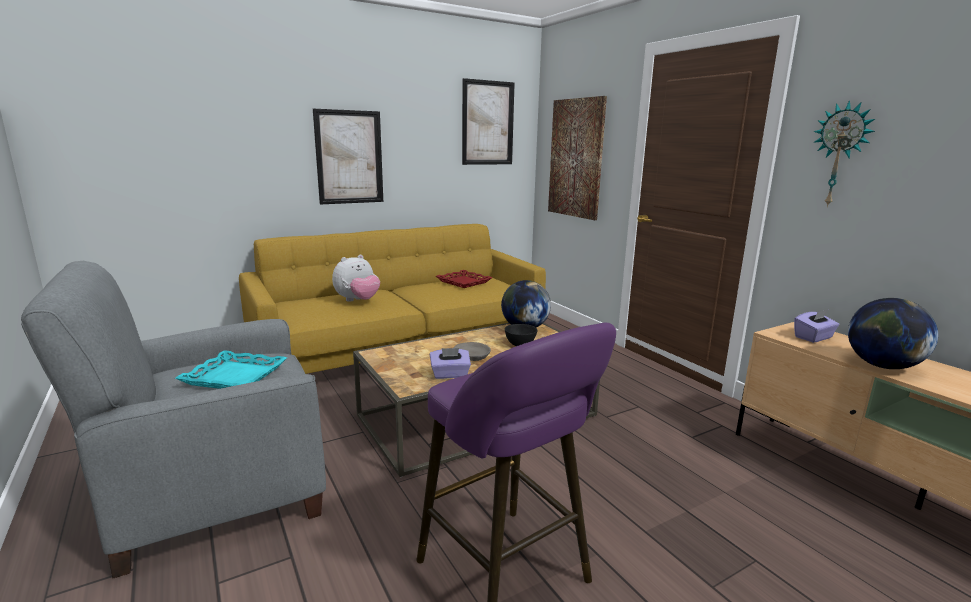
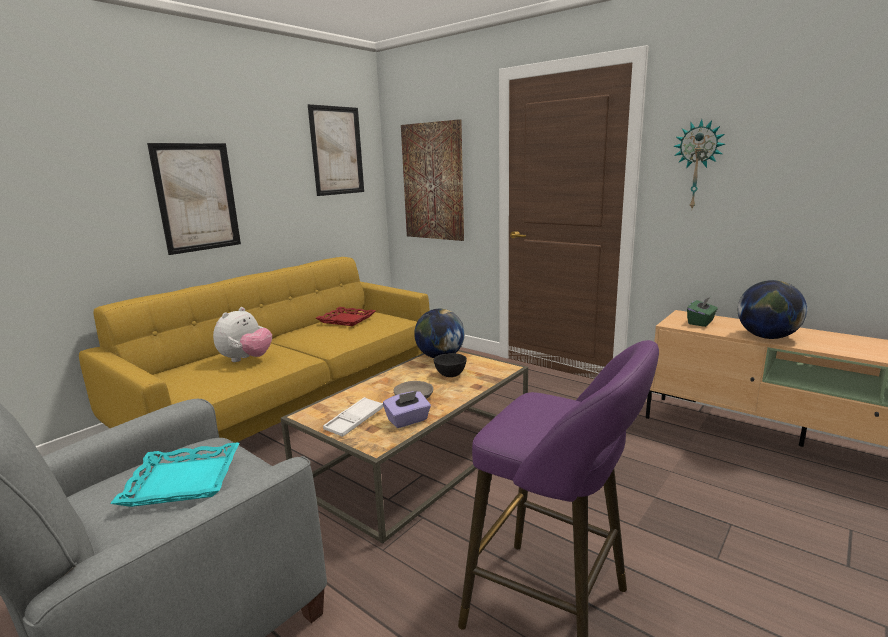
camera: 20 degrees left, 0 degrees up
(406, 365) = (354, 421): none -> white tray
(813, 337) = (701, 322): purple tissue box -> green tissue box

